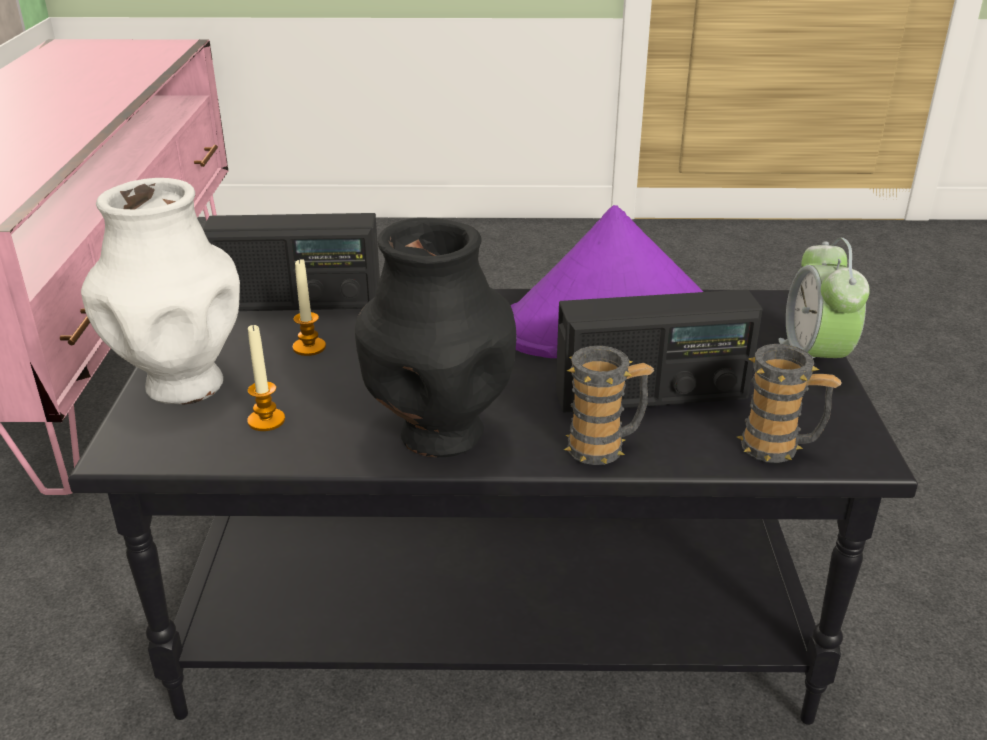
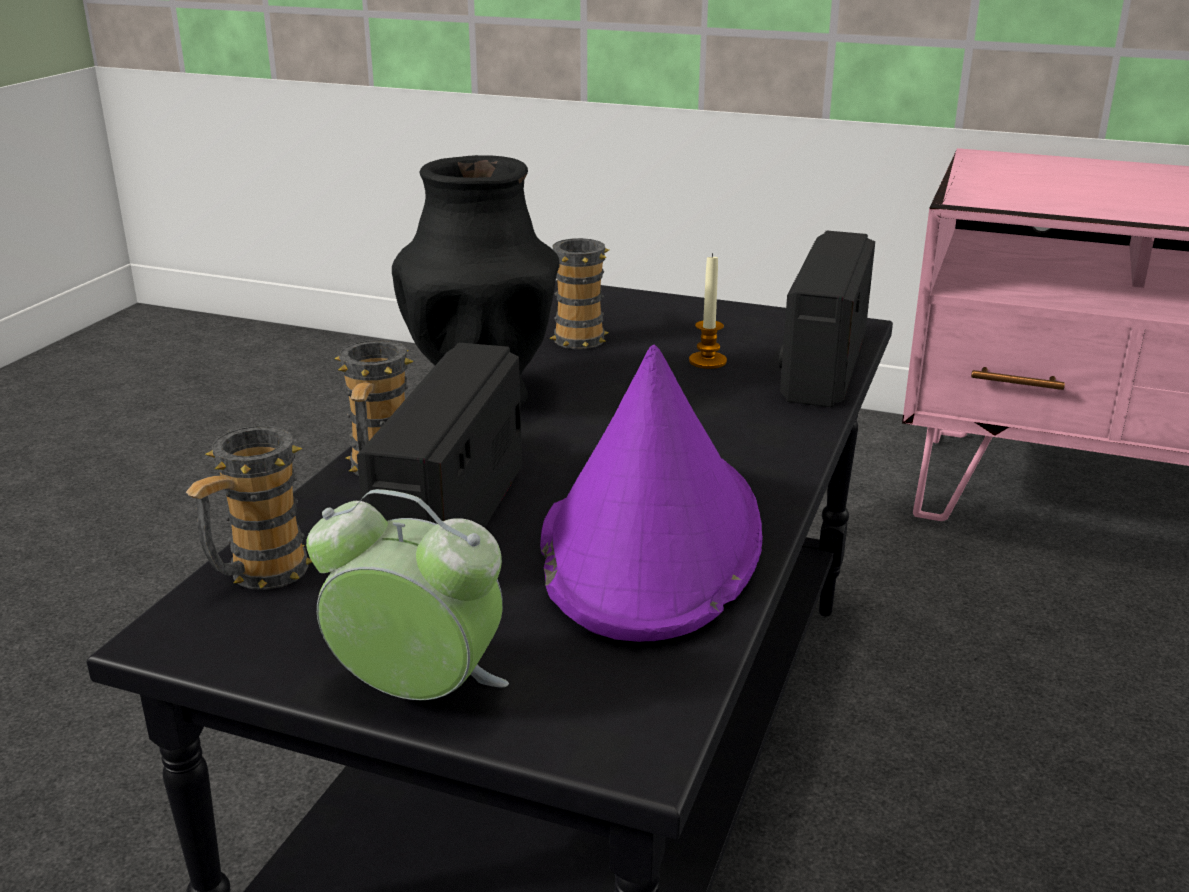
camera: 110 degrees right, 5 degrees down
(183, 384) = (668, 311): white vase -> none
(266, 420) = (576, 336): candle -> mug

